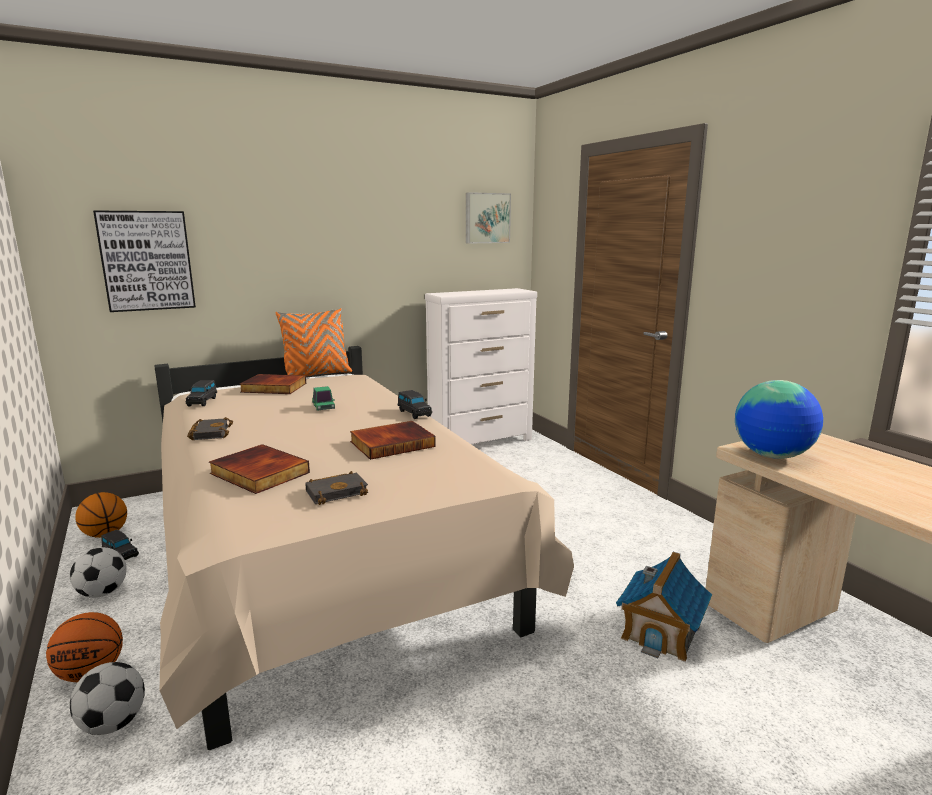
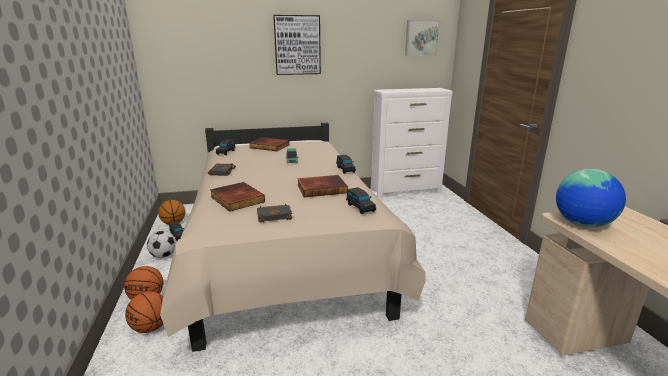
camera: 15 degrees right, 5 degrees up
(114, 723) = (151, 327): football -> basketball
(146, 261) = (202, 65): picture -> picture (297, 45)
(316, 375) = (299, 140): orange pillow -> none
(465, 465) = (360, 207): none -> black toy car
(661, 632) = (486, 334): toy house -> none

